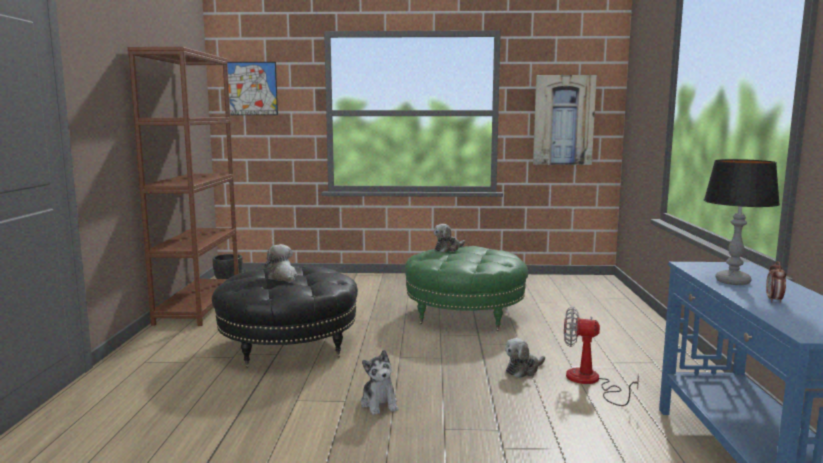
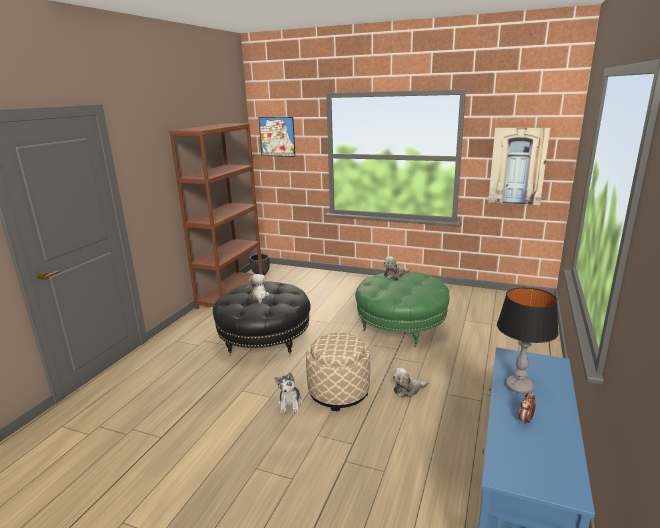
camera: 20 degrees right, 10 degrees up
(437, 383) = (338, 392): none -> beige ottoman
(590, 382) = (450, 412): fan -> none

